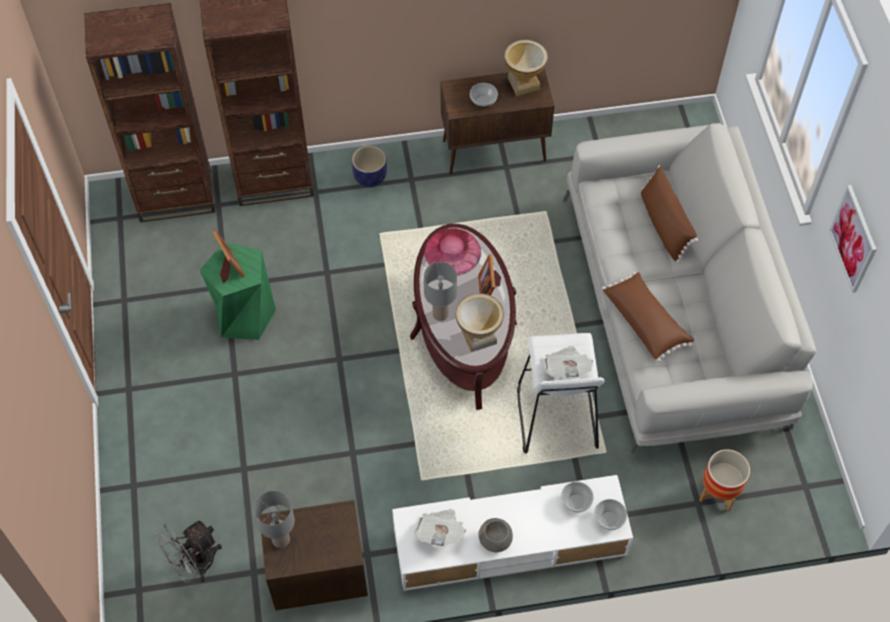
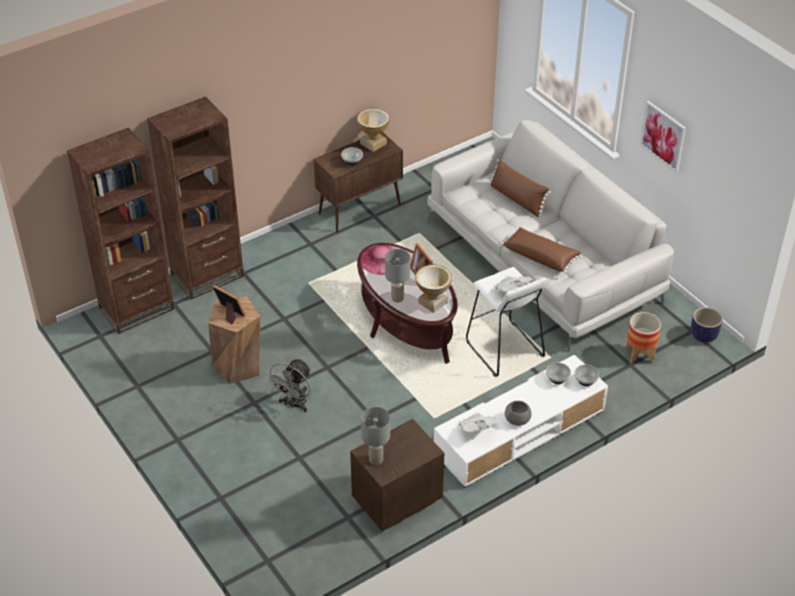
camera: 25 degrees left, 15 degrees down
(194, 564) = (300, 529): grey fan -> grey fan (294, 404)
(244, 316) = (238, 365): green stool -> brown stool
(370, 177) = (279, 252): planter -> planter (704, 335)

